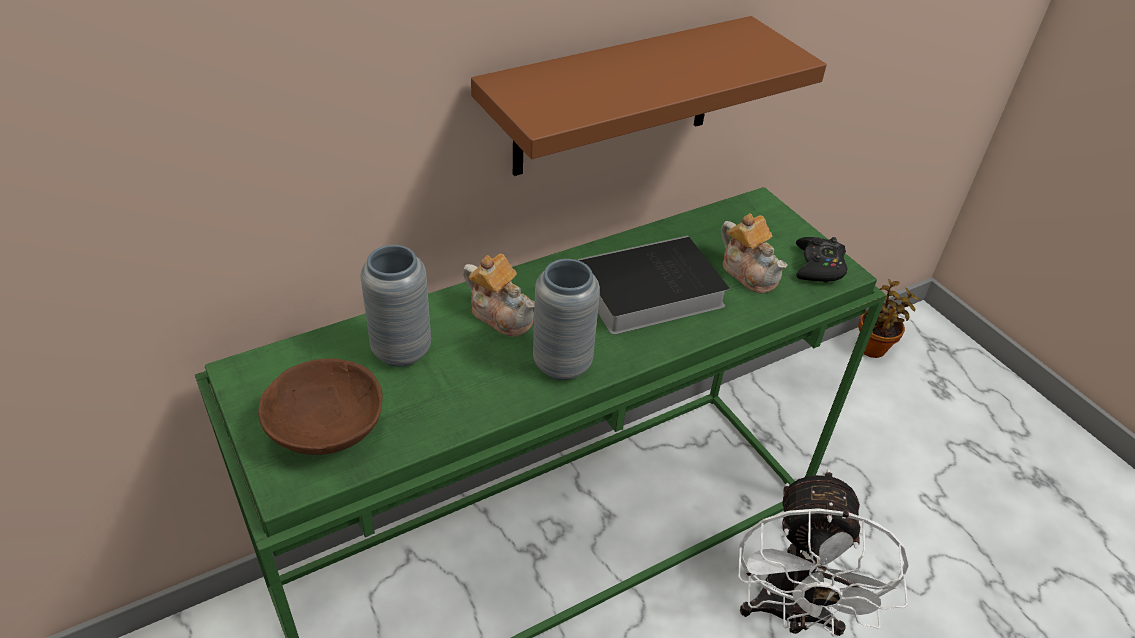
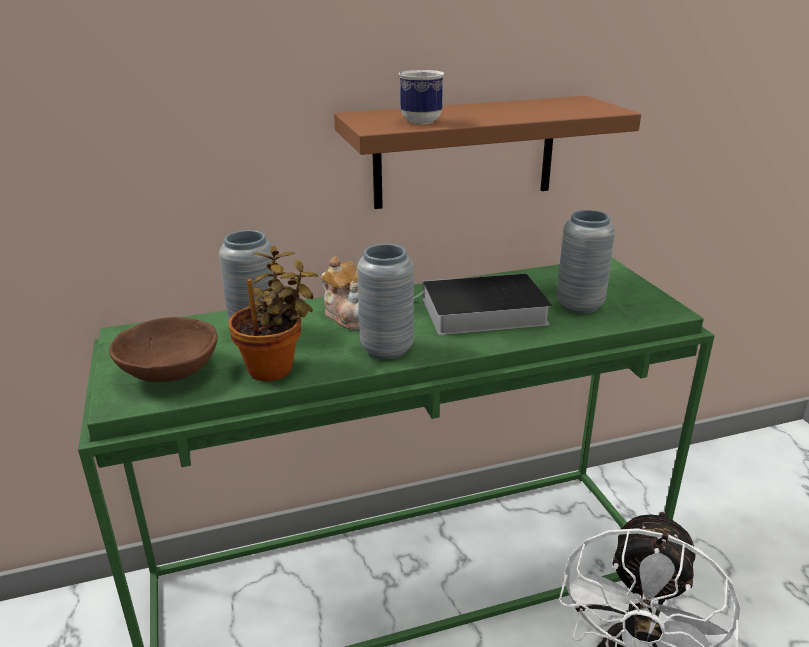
camera: 15 degrees right, 15 degrees down
(583, 95) = (418, 120): none -> mug
(749, 272) = (579, 305): teapot -> grey vase
(818, 266) = (647, 306): black game controller -> none
(874, 347) = (747, 451): potted plant -> potted plant (276, 368)

